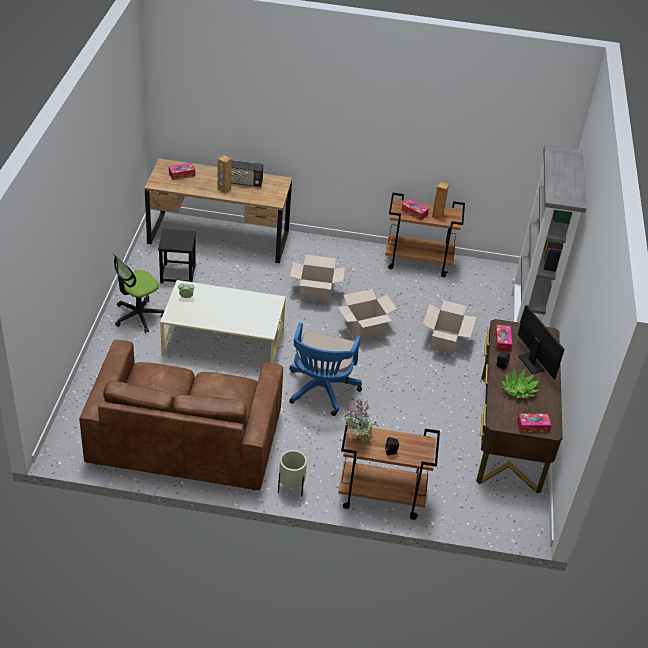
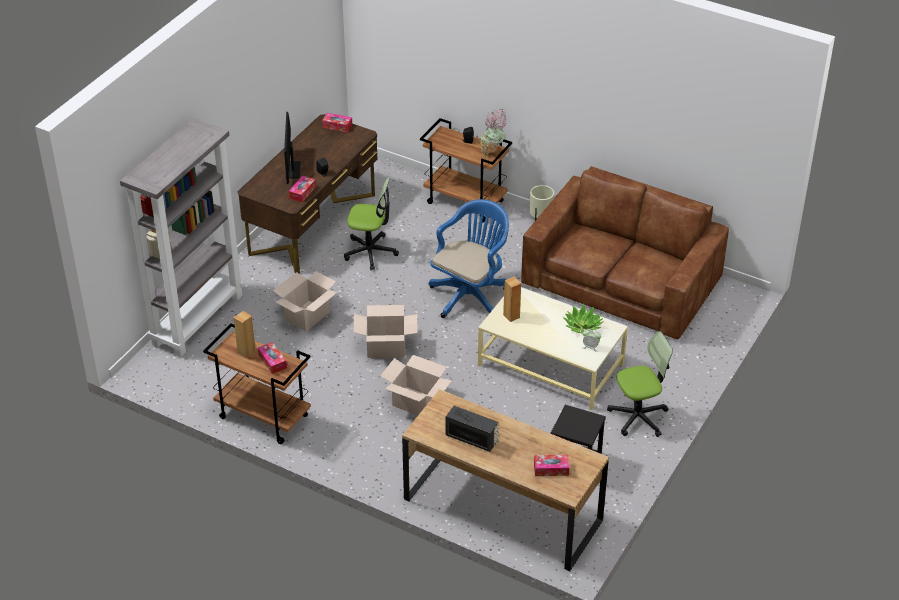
camera: 155 degrees left, 0 degrees up
(224, 189) = (503, 432): brown speaker -> brown speaker (511, 316)
(435, 414) = (370, 252): none -> office chair
(518, 390) = (325, 152): potted plant -> potted plant (582, 326)

